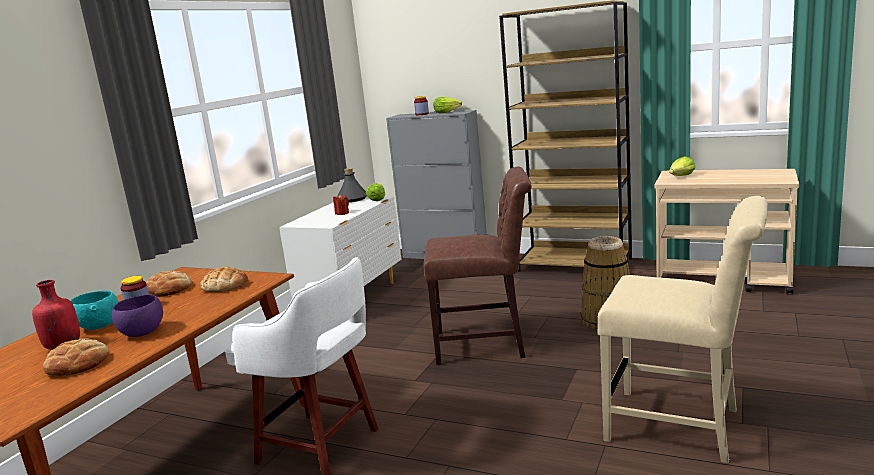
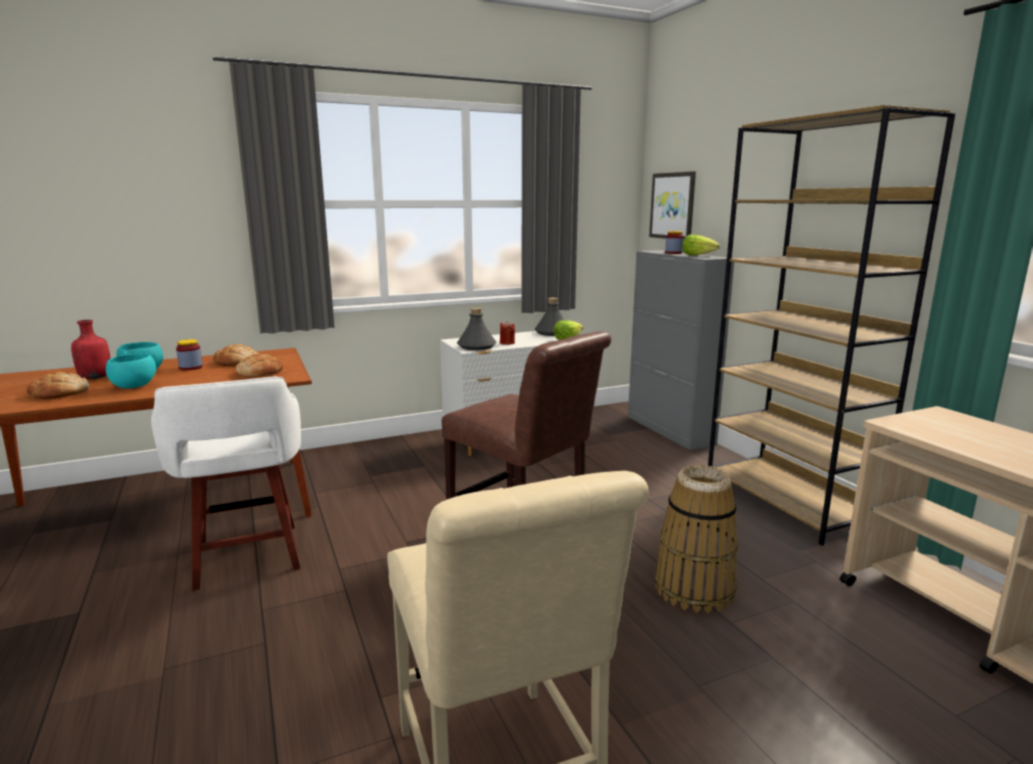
camera: 40 degrees right, 0 degrees up
(142, 333) = (133, 386): purple bowl -> turquoise bowl
(328, 221) = (477, 346): none -> grey bottle
(401, 77) = (673, 206): none -> picture
(681, 176) = (938, 424): lettuce -> none

